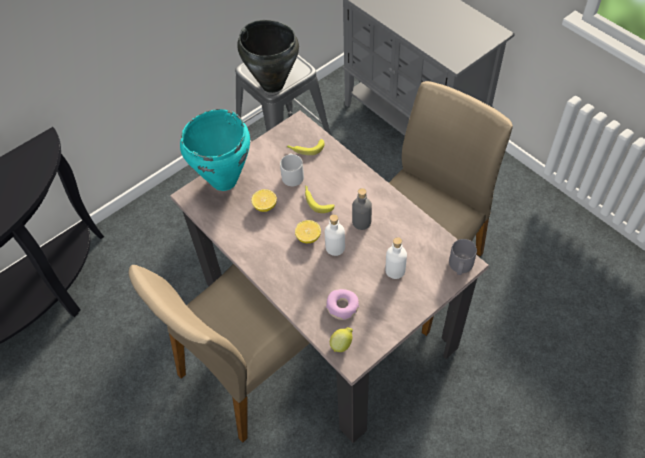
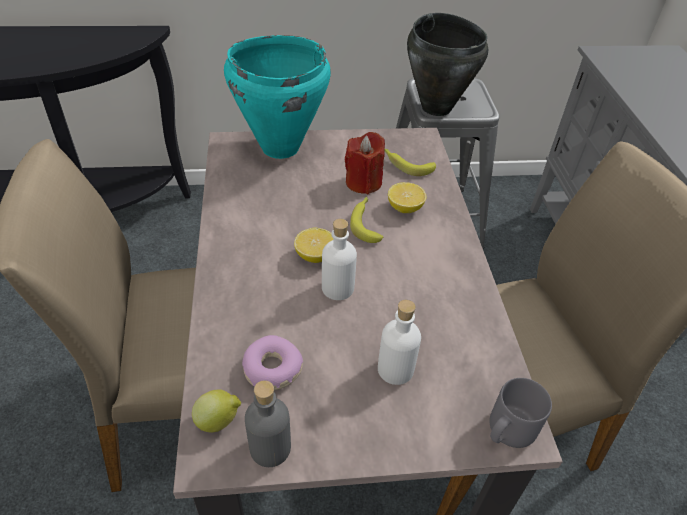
camera: 30 degrees right, 10 degrees down
(265, 206) = (298, 195): lemon -> lemon (405, 208)
(292, 175) = (363, 182): grey mug -> red candle
(361, 222) = (403, 279): grey bottle -> grey bottle (270, 448)

